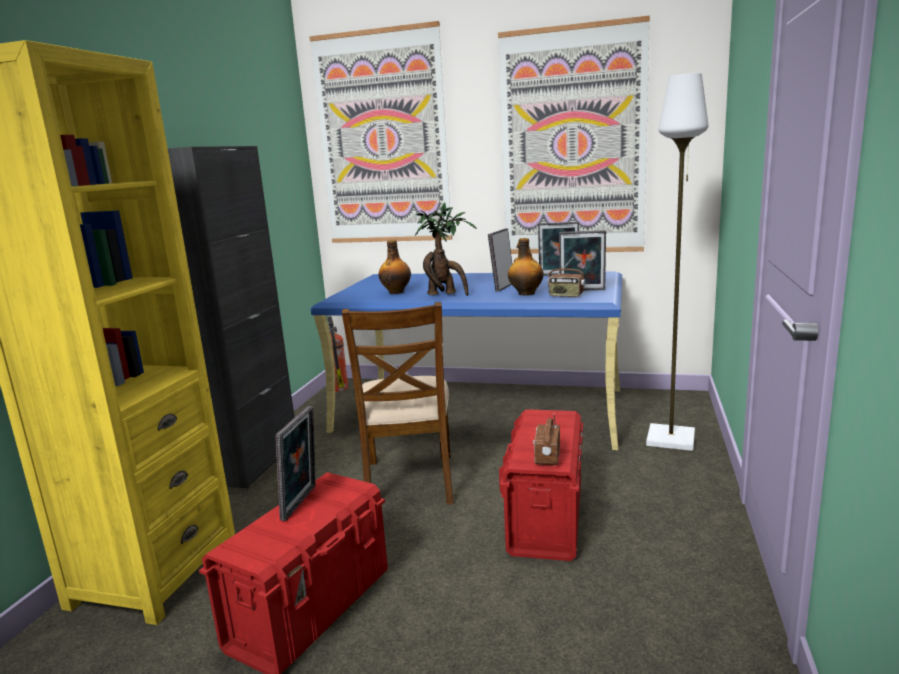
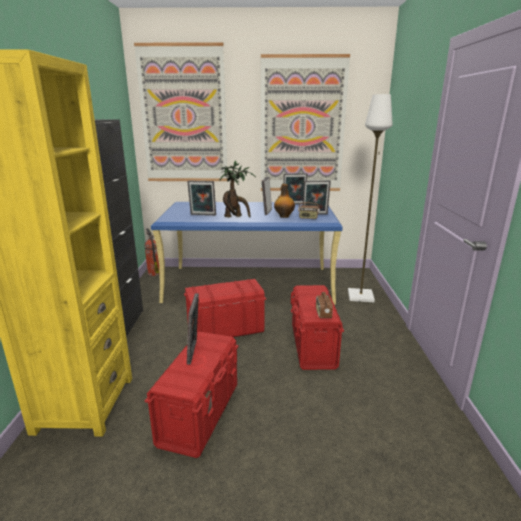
camera: 15 degrees left, 5 degrees up
(396, 292) = (203, 215): bottle -> picture frame
(409, 481) = (225, 330): brown chair -> red storage box

